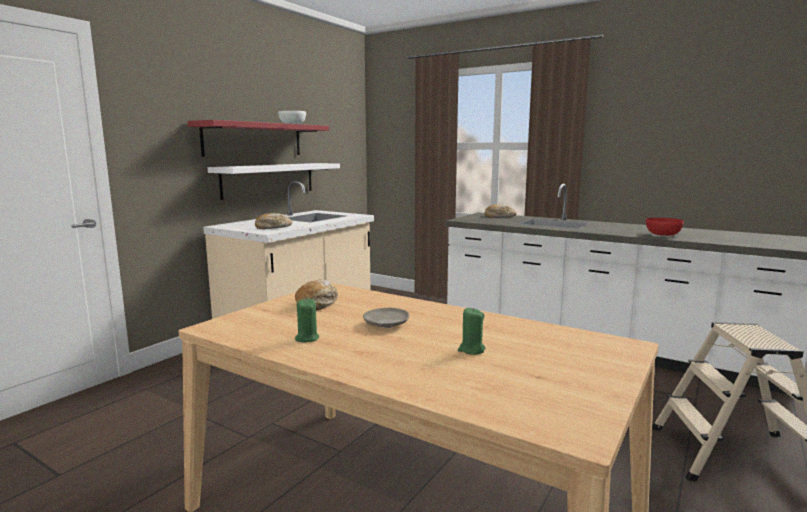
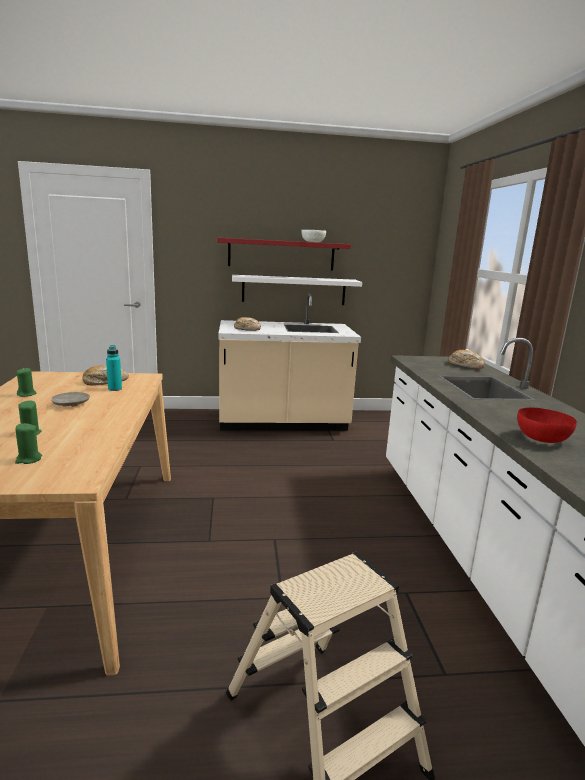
camera: 50 degrees right, 5 degrees up
(355, 303) = (115, 389): none -> turquoise bottle
(557, 357) = (28, 459): none -> green candle

